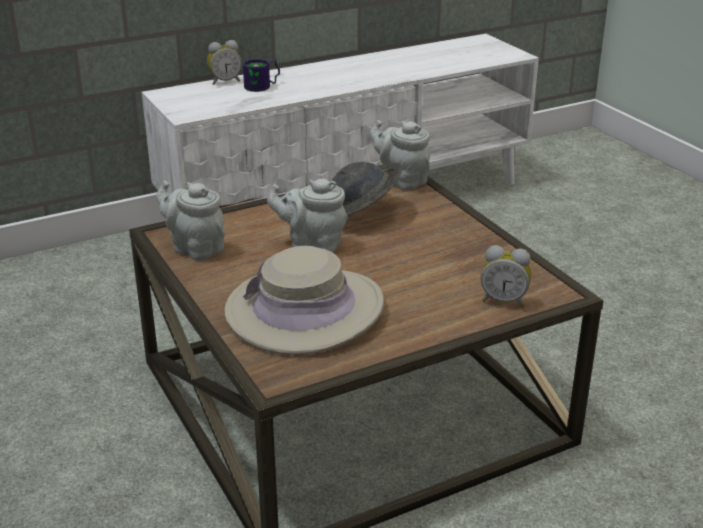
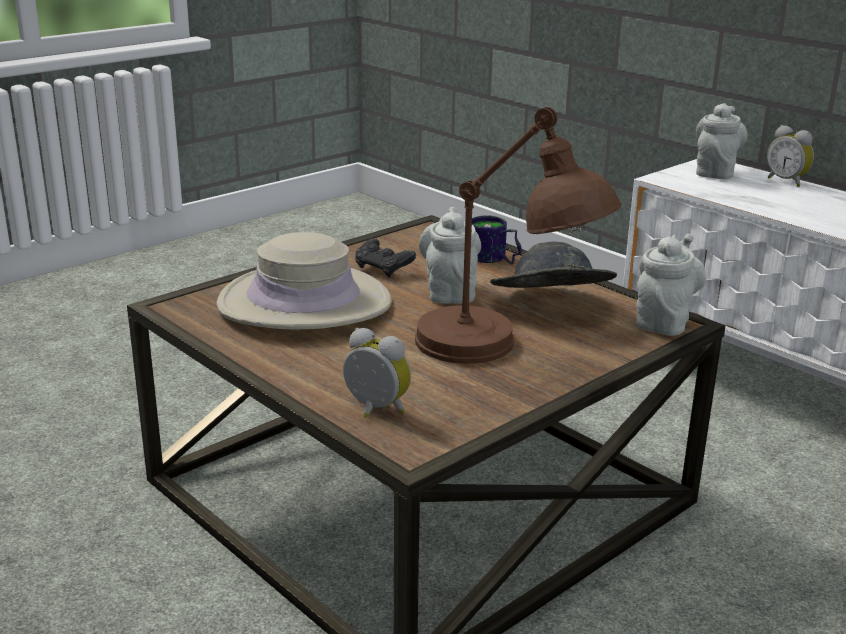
camera: 75 degrees right, 5 degrees down
(195, 248) = (410, 243): grey teapot -> grey teapot (715, 172)
(247, 267) = (383, 269): none -> black game controller
(263, 86) = (800, 199): mug -> mug (493, 260)
(429, 241) = (504, 353): none -> brown table lamp
(504, 300) = (374, 410): alarm clock -> alarm clock turned 120 degrees clockwise

